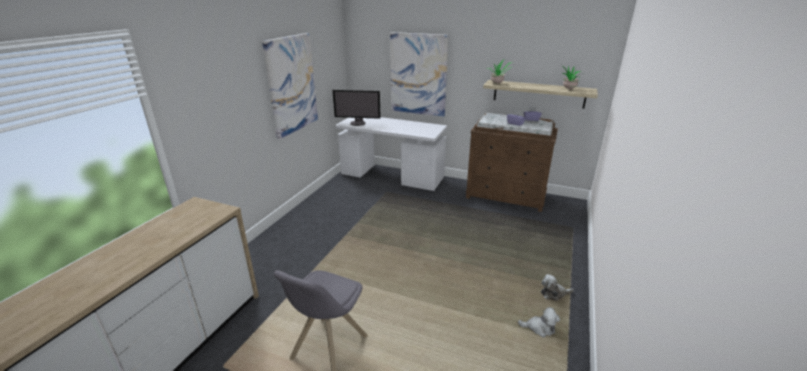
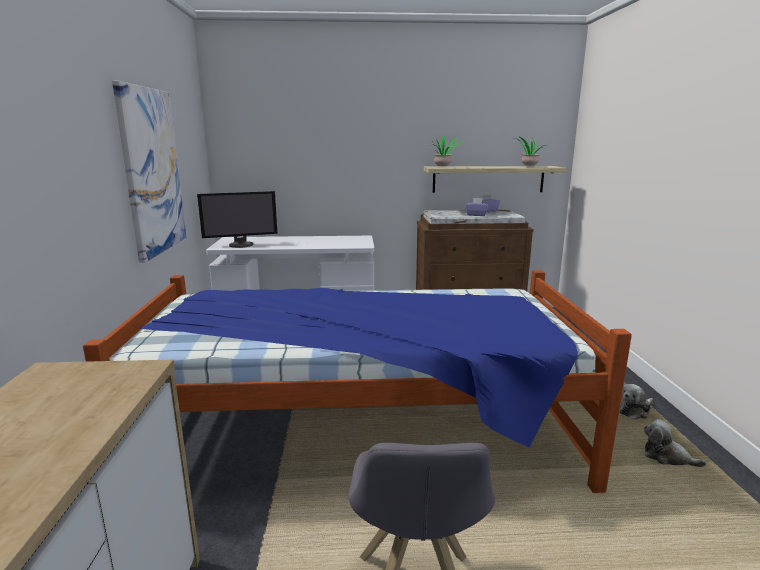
camera: 25 degrees left, 10 degrees down
(370, 261) = (364, 438): none -> bed
(418, 74) = (324, 167): picture -> none
(539, 328) = (667, 457): plush toy -> plush toy turned 135 degrees counterclockwise

